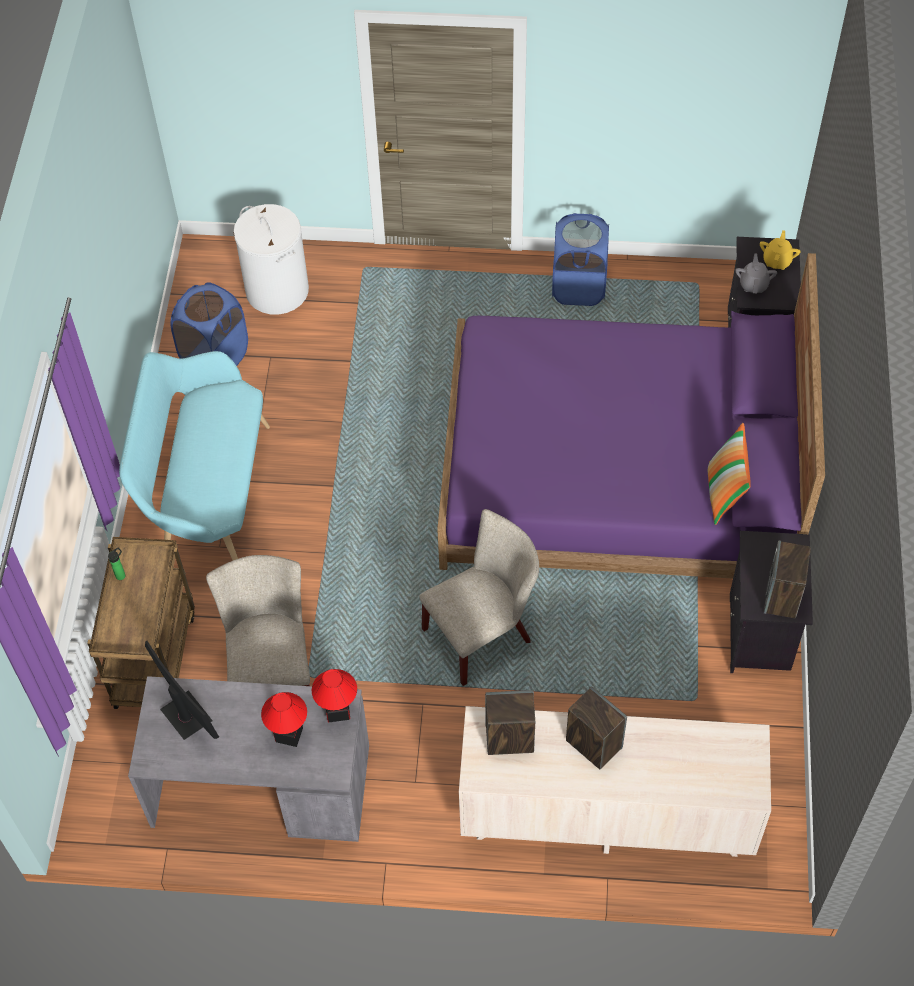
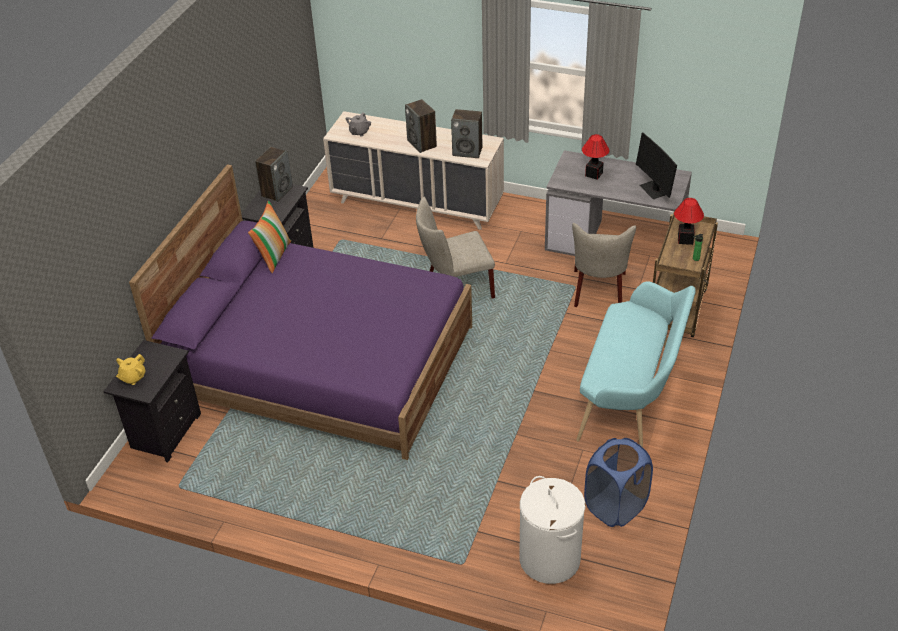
camera: 165 degrees left, 15 degrees down
(338, 711) = (562, 179): table lamp -> table lamp (685, 239)
(578, 287) = (278, 505): blue laundry basket -> none
(753, 284) = (164, 363): grey teapot -> grey teapot (359, 132)

